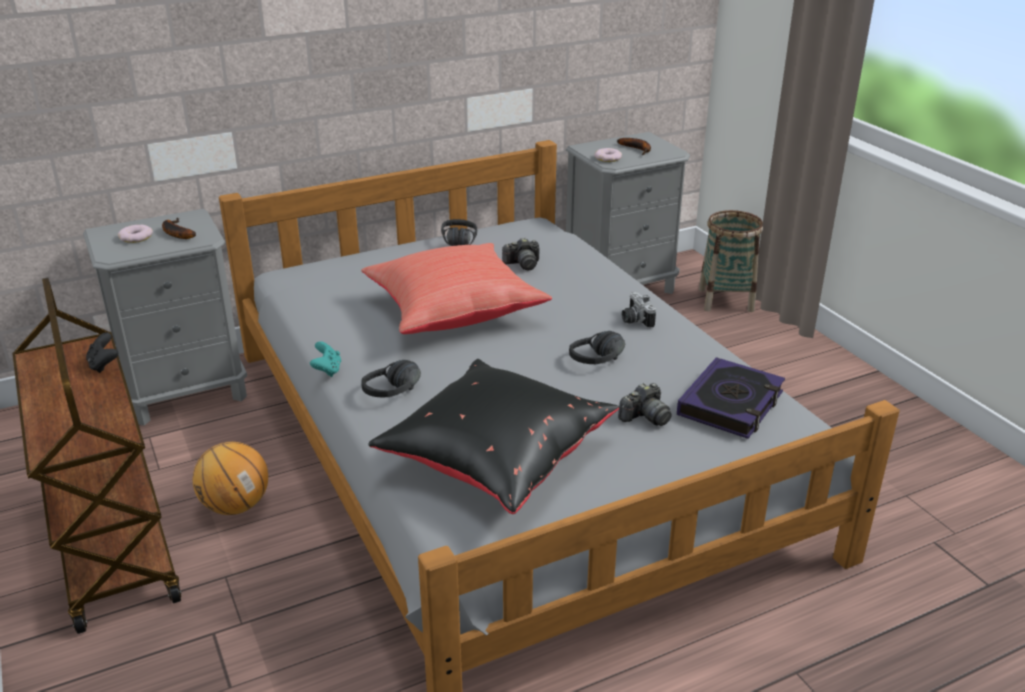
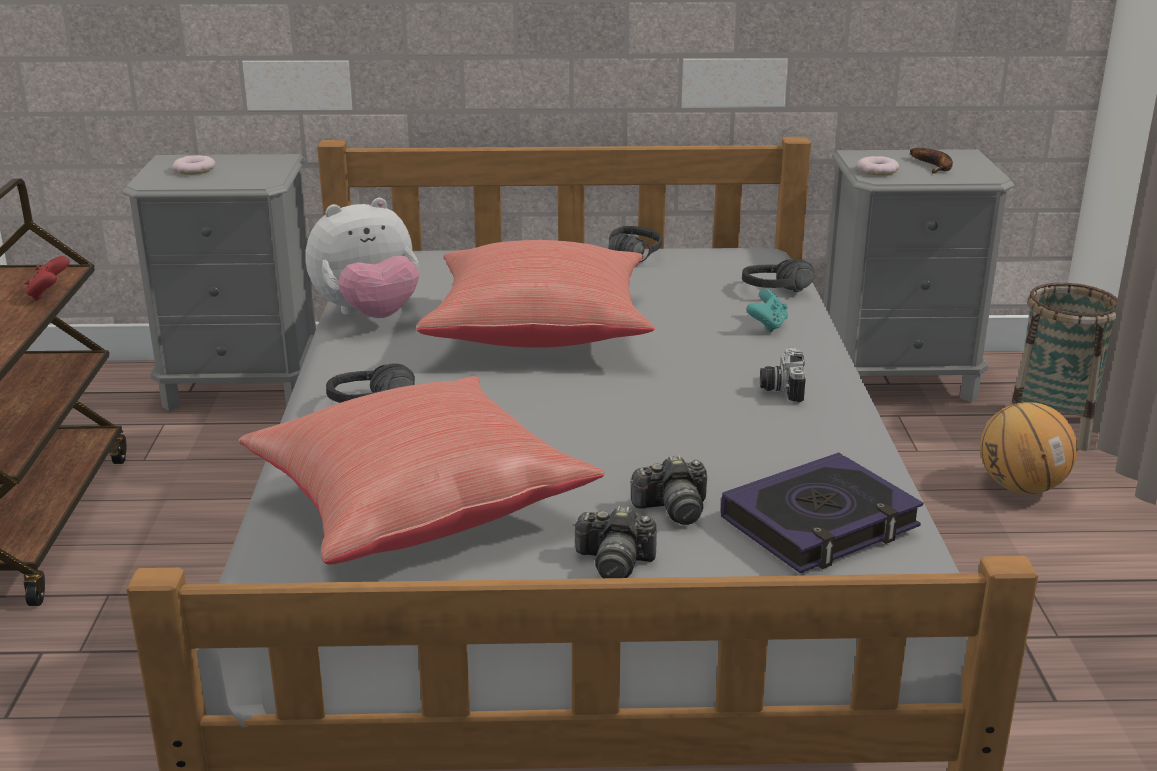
camera: 25 degrees right, 5 degrees down
(104, 365) = (49, 294): black game controller -> red game controller
(175, 233) = (240, 172): banana -> none
(235, 506) = (187, 521): basketball -> basketball (1020, 487)
(323, 324) = (369, 315): none -> plush toy
(327, 370) = (320, 364): turquoise game controller -> turquoise game controller (767, 326)
(495, 459) = (416, 508): black pillow -> red pillow
(522, 264) = (689, 295): camera -> camera (614, 563)
(603, 363) = (680, 431): black headphones -> black headphones (781, 294)

